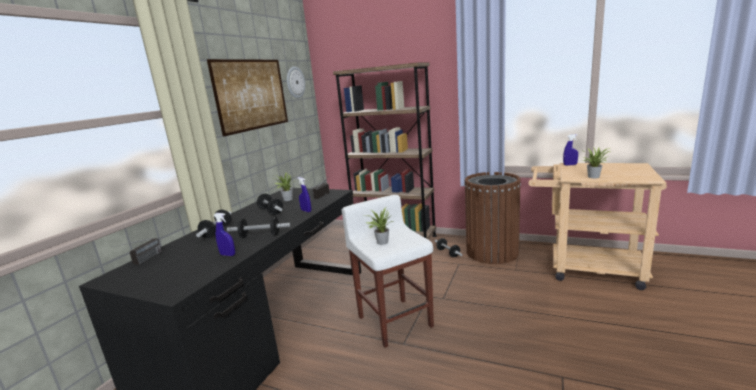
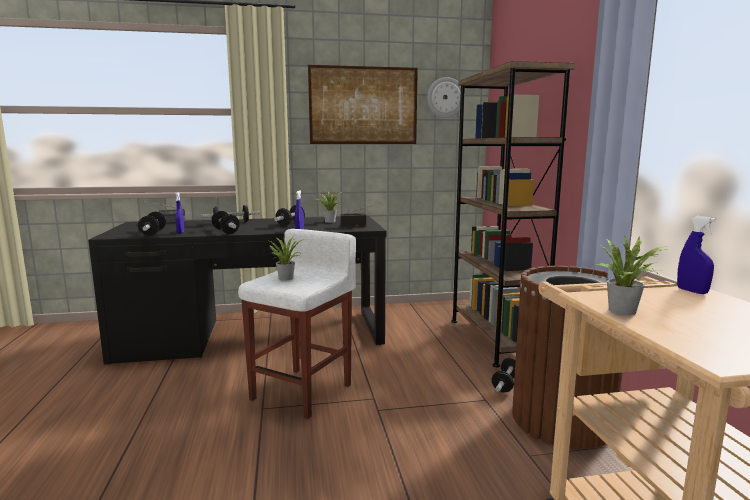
camera: 55 degrees right, 5 degrees down
(202, 268) = (153, 233): none -> dumbbell

